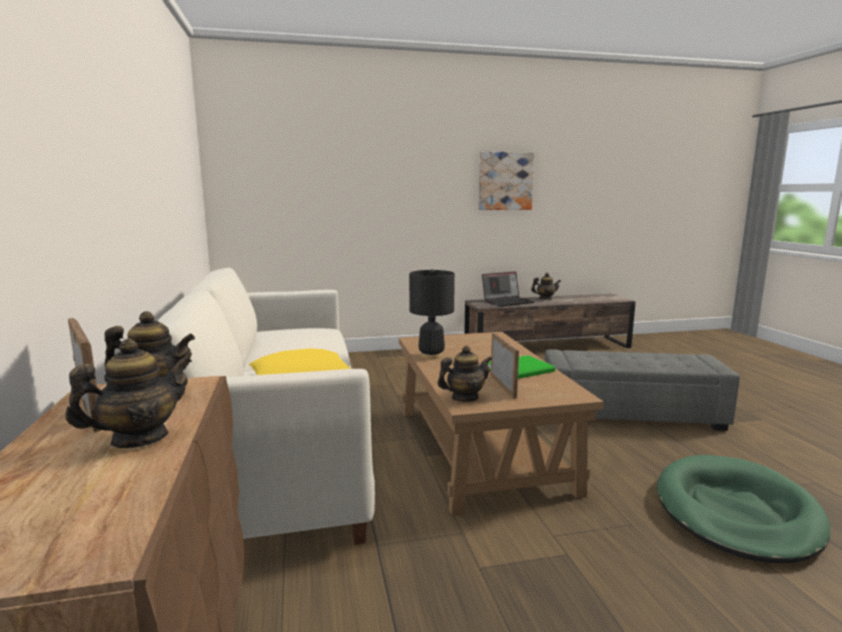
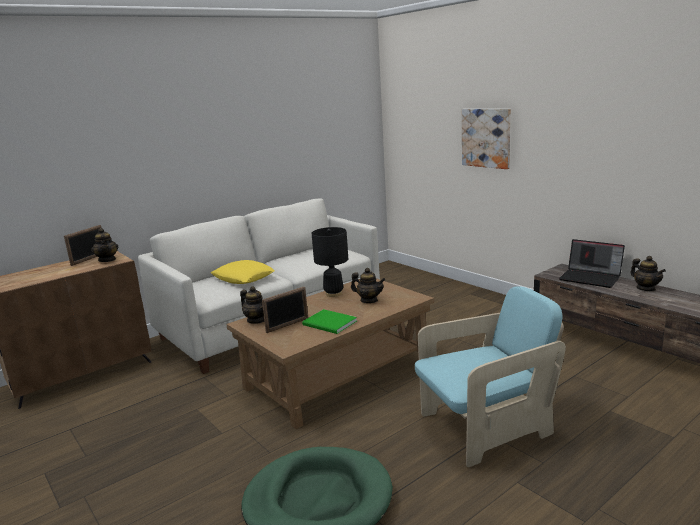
camera: 65 degrees right, 5 degrees up
(139, 438) = (65, 271): teapot -> teapot (369, 300)
(505, 181) = (619, 132): picture -> picture (486, 138)
(630, 413) = (485, 427): grey ottoman -> turquoise armchair

